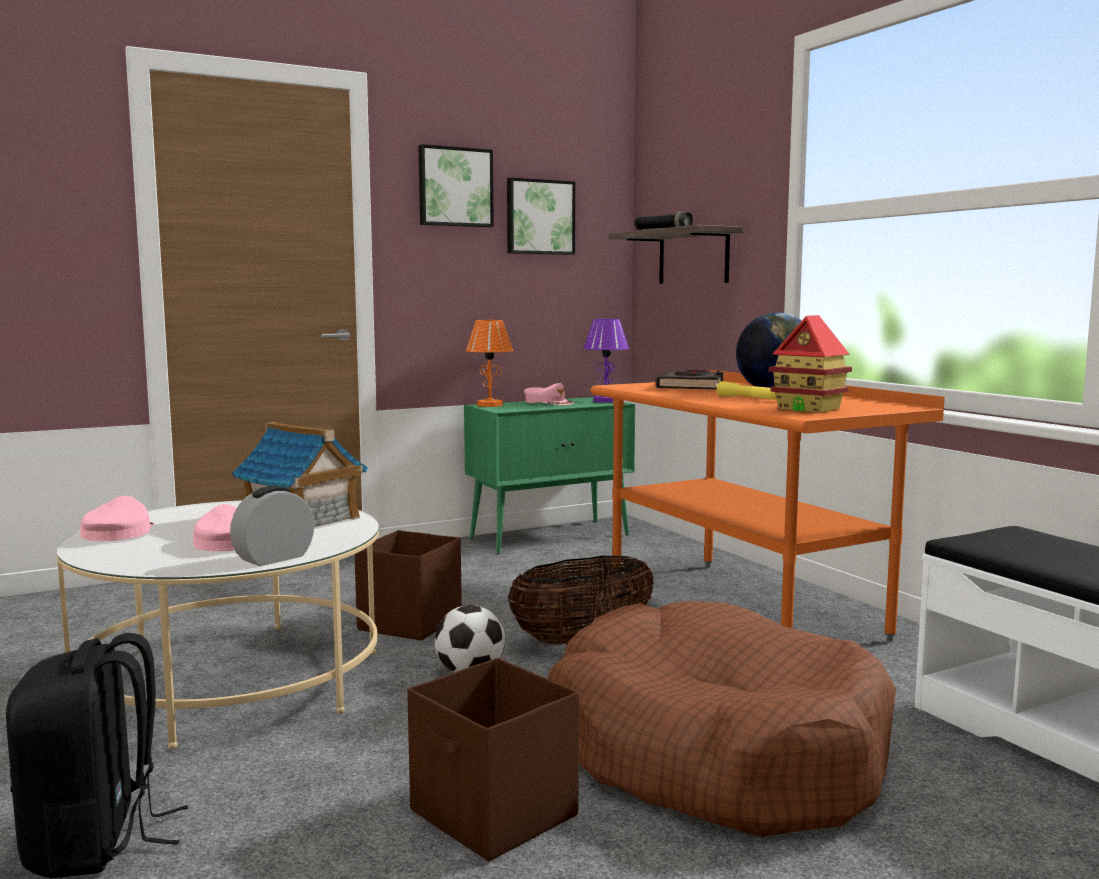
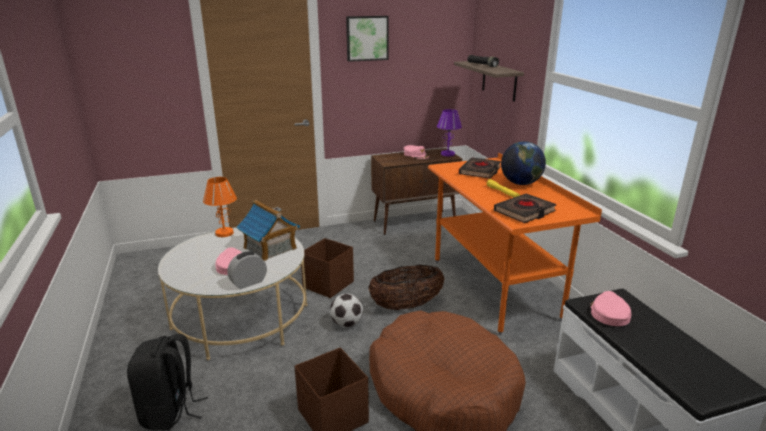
camera: 10 degrees right, 15 degrees up
(118, 532) = (186, 253): pink cap -> pink cap (608, 314)
(490, 405) = (384, 157): orange table lamp -> orange table lamp (224, 233)
(539, 217) = (415, 51): picture -> none
(551, 536) = (415, 222): green cabinet -> brown cabinet
(809, 409) = (524, 212): toy house -> black book

